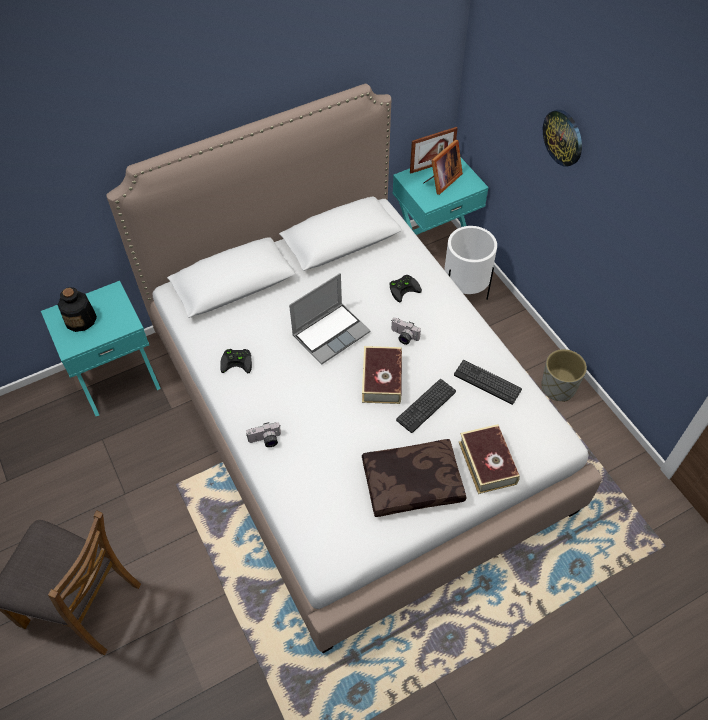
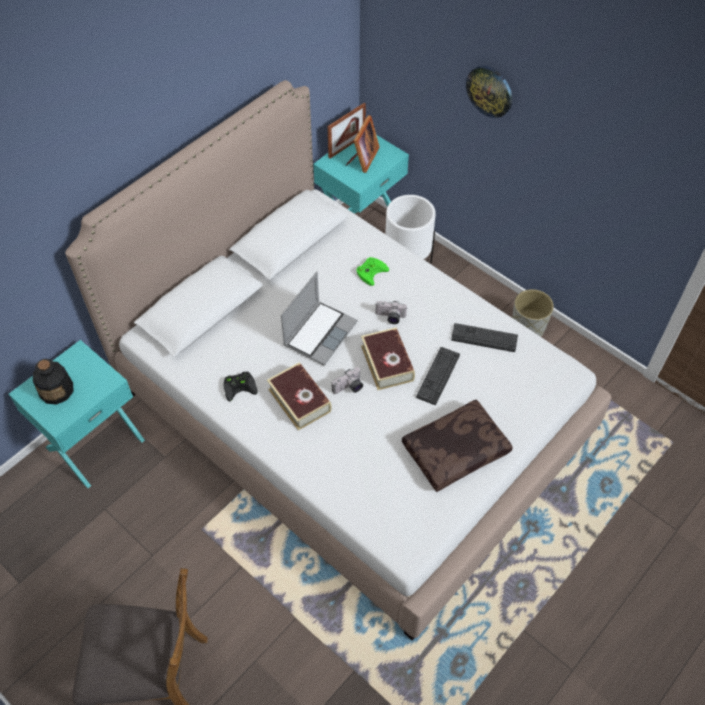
camera: 20 degrees left, 0 degrees up
(265, 441) = (301, 454): camera -> camera (349, 388)
(404, 288) = (371, 271): black game controller -> green game controller
(487, 463) = (514, 411): book -> book (299, 400)

